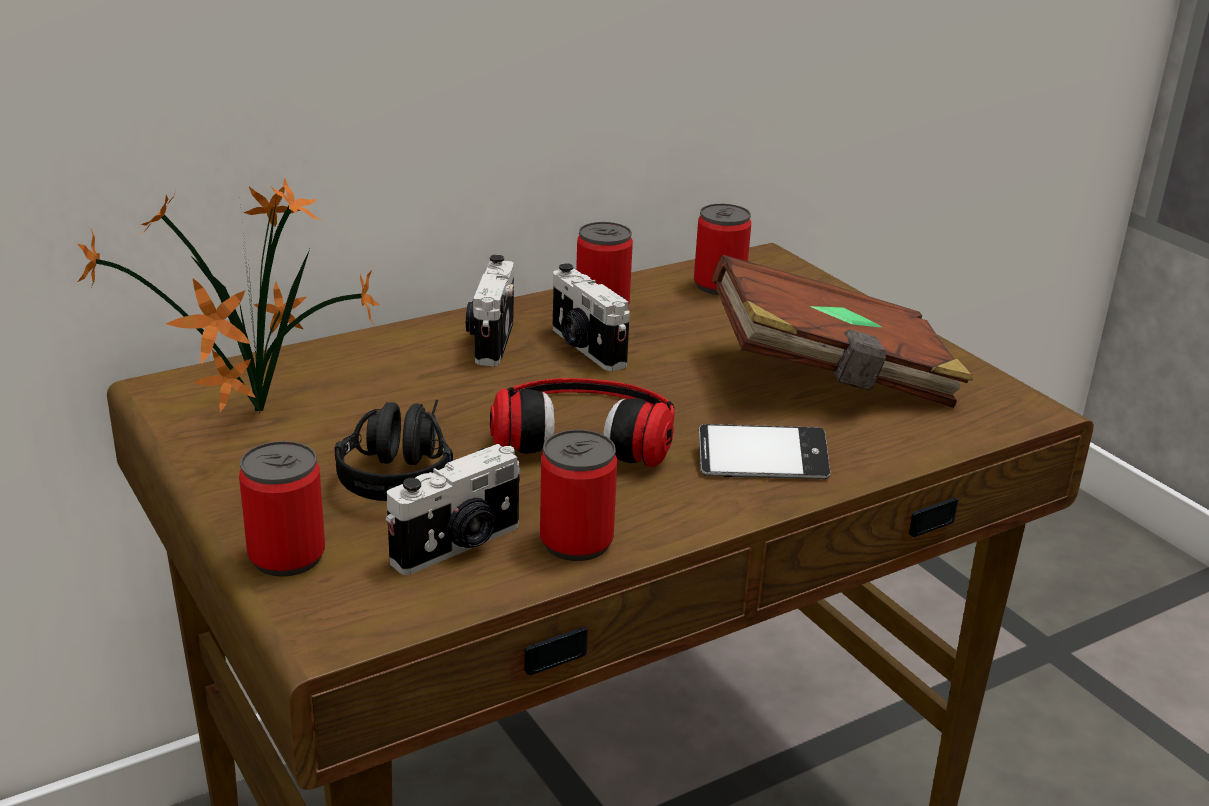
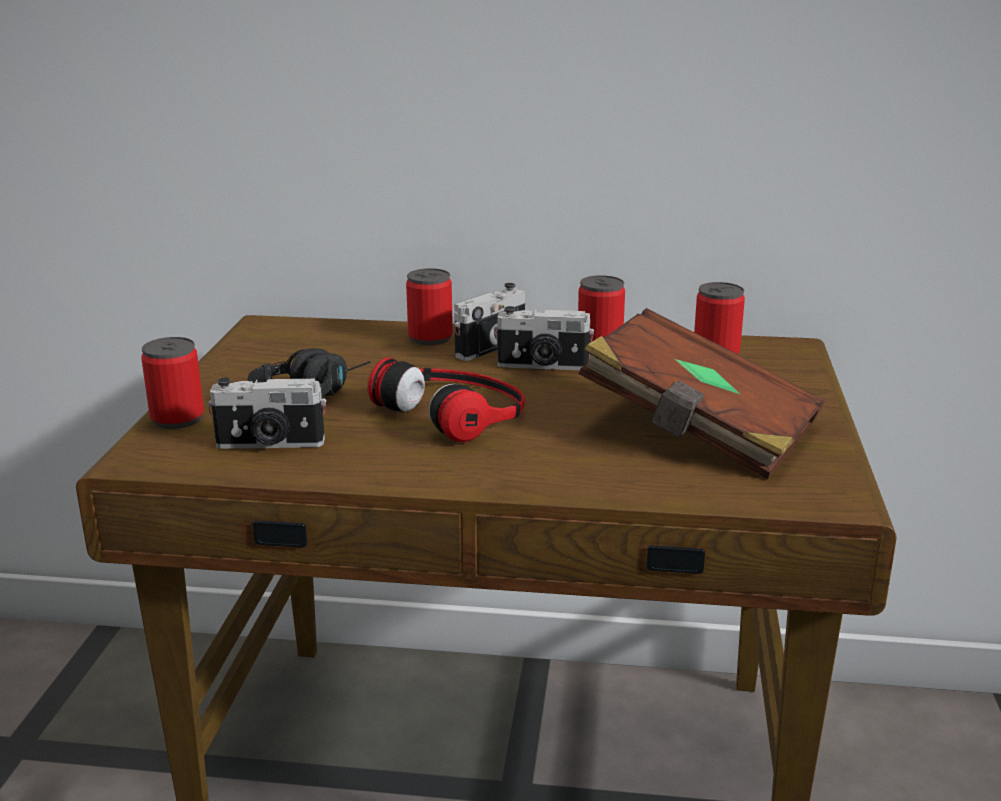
camera: 40 degrees right, 5 degrees down
(255, 417) = (282, 349): potted plant -> none
(576, 542) = (338, 465): can -> can (430, 338)
(585, 348) = (543, 366): camera -> camera turned 90 degrees counterclockwise
(762, 462) = (542, 464): phone -> none

